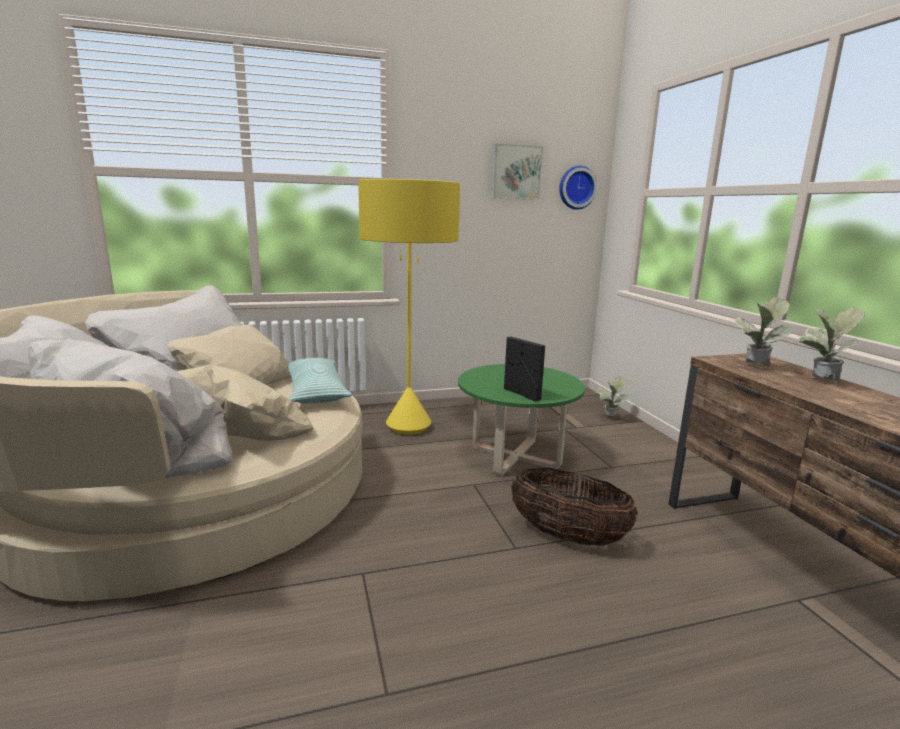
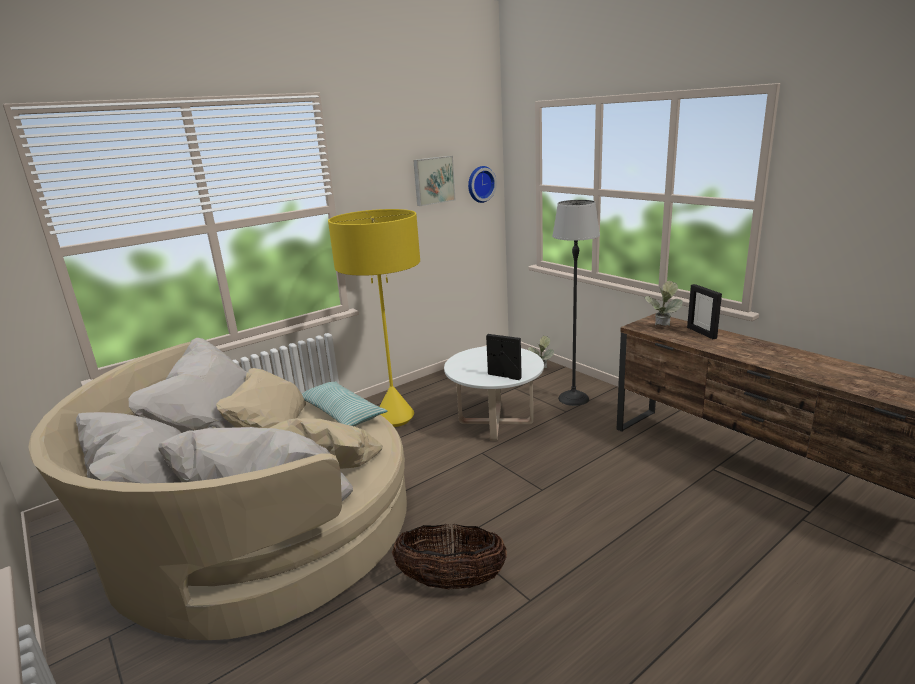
camera: 20 degrees left, 5 degrees up
(515, 457) = (496, 422): green coffee table -> white coffee table
(567, 536) = (569, 471): basket -> basket (451, 581)
(631, 455) = (573, 398): none -> floor lamp
(819, 381) = (702, 332): potted plant -> picture frame

